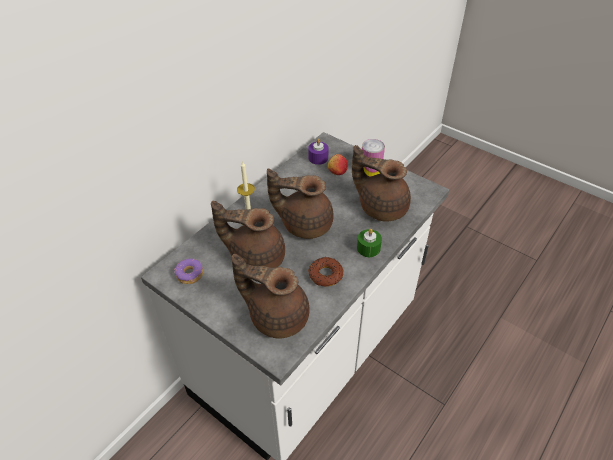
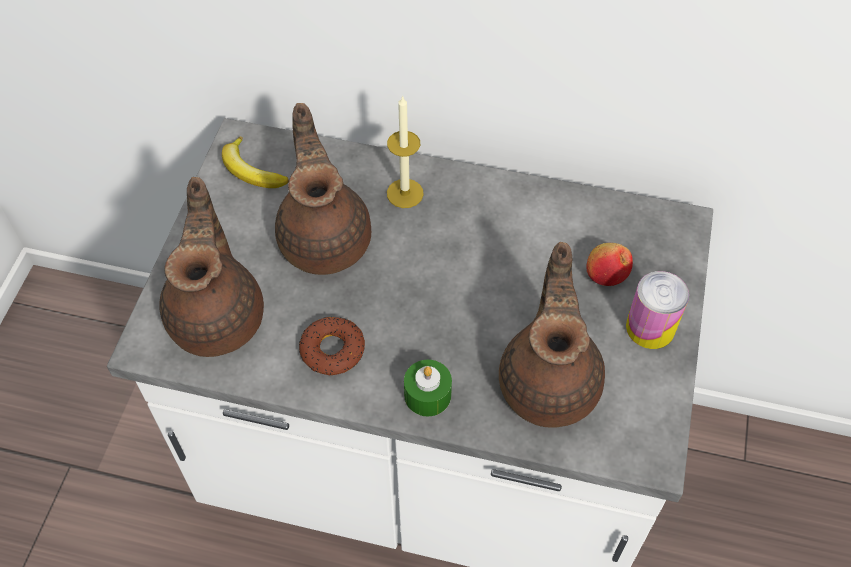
camera: 65 degrees right, 10 degrees up
(190, 274) = (251, 171): donut -> banana
(304, 223) = (436, 275): brown teapot -> none
(318, 158) = (625, 229): purple candle -> none

